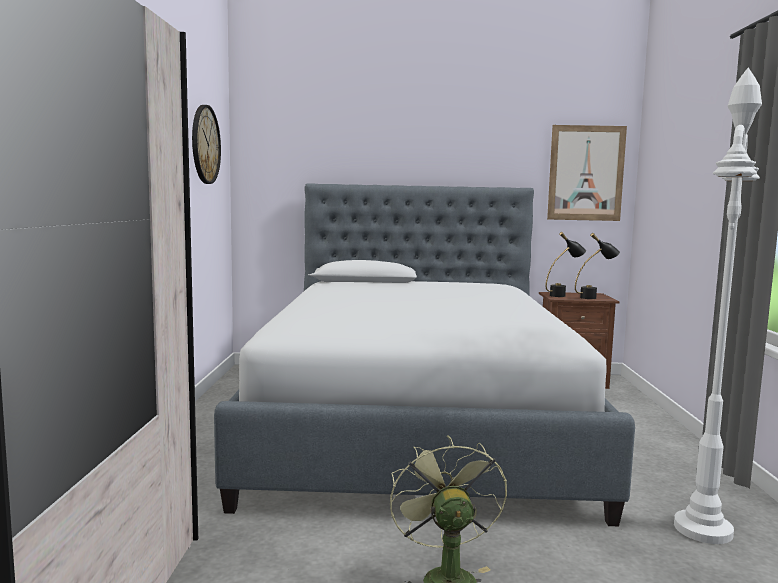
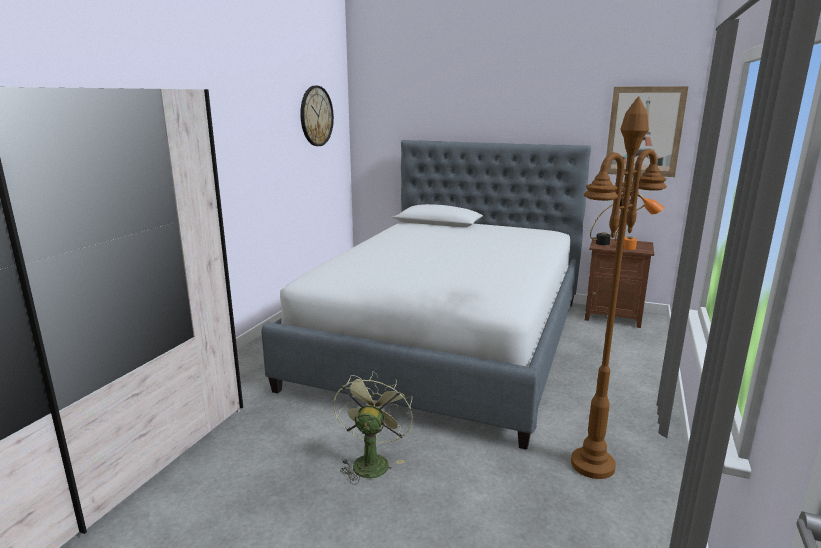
camera: 20 degrees right, 10 degrees up
(594, 297) = (635, 248): black table lamp -> orange table lamp
(703, 530) = (592, 465): white floor lamp -> brown floor lamp

